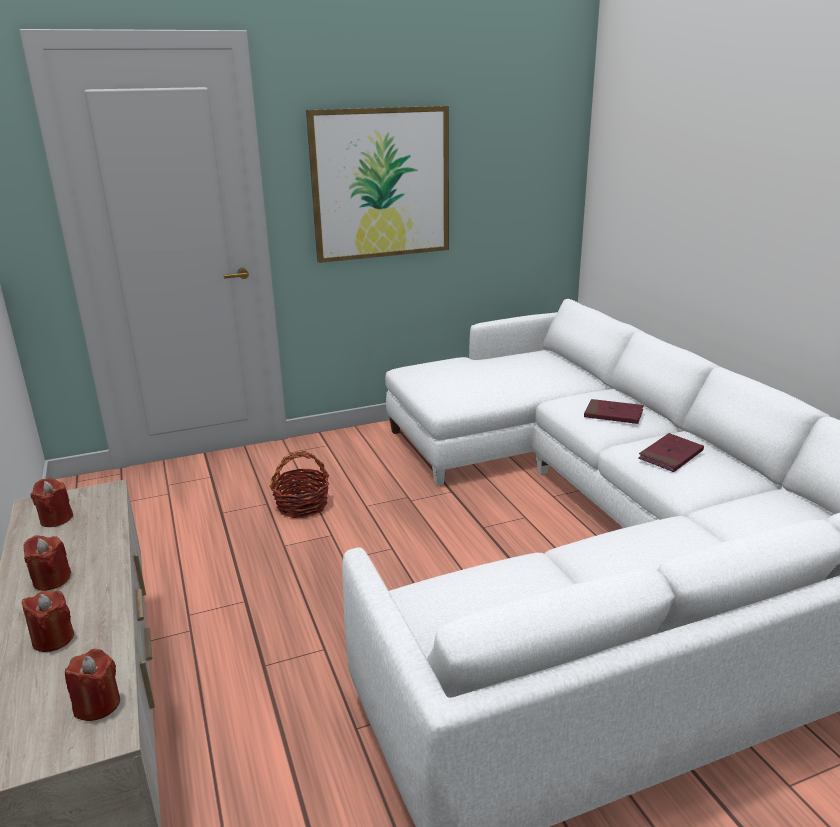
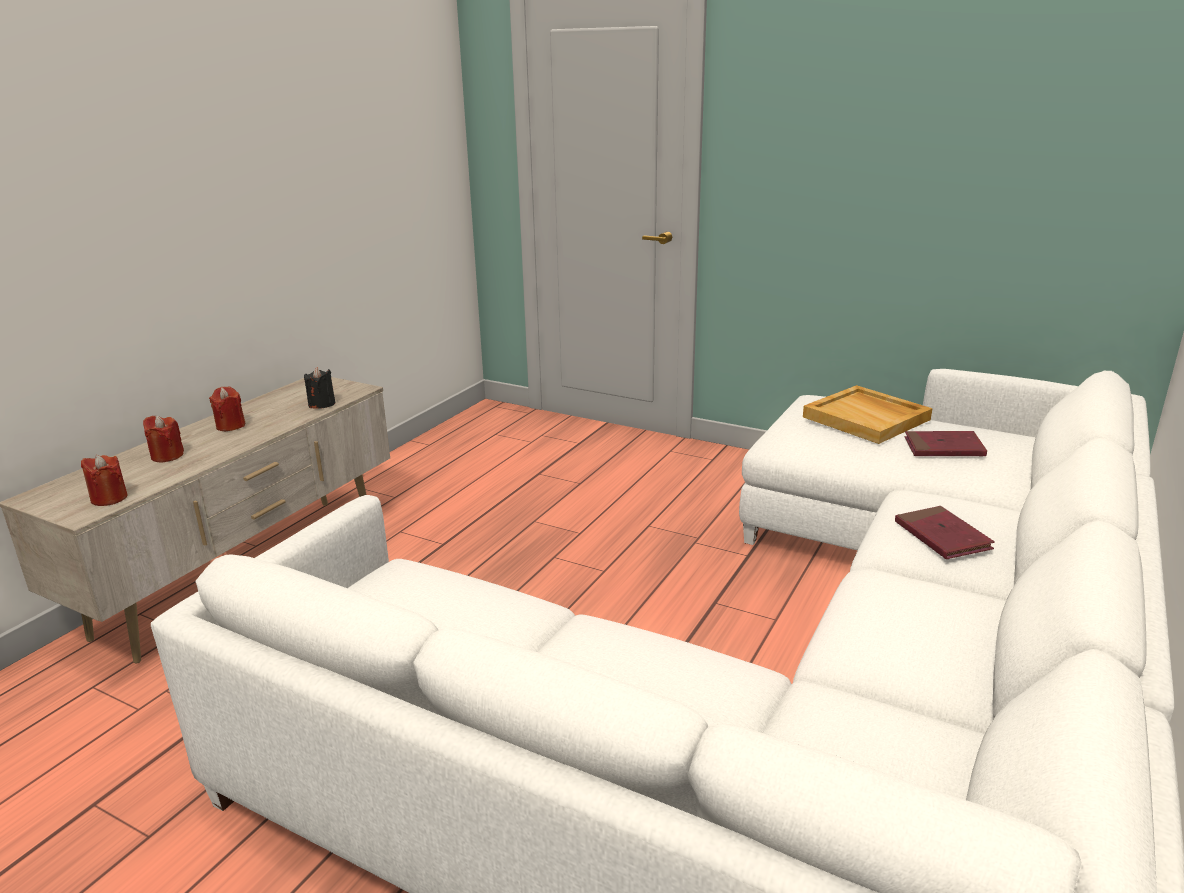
camera: 50 degrees right, 0 degrees up
(56, 519) = (304, 393): red candle -> none
(103, 517) = (322, 404): none -> black candle
(302, 505) = (601, 498): basket -> none
(381, 184) = (845, 153): picture -> none
(462, 369) = (867, 418): none -> beige tray
(670, 455) = (903, 611): red book -> red book (943, 448)

